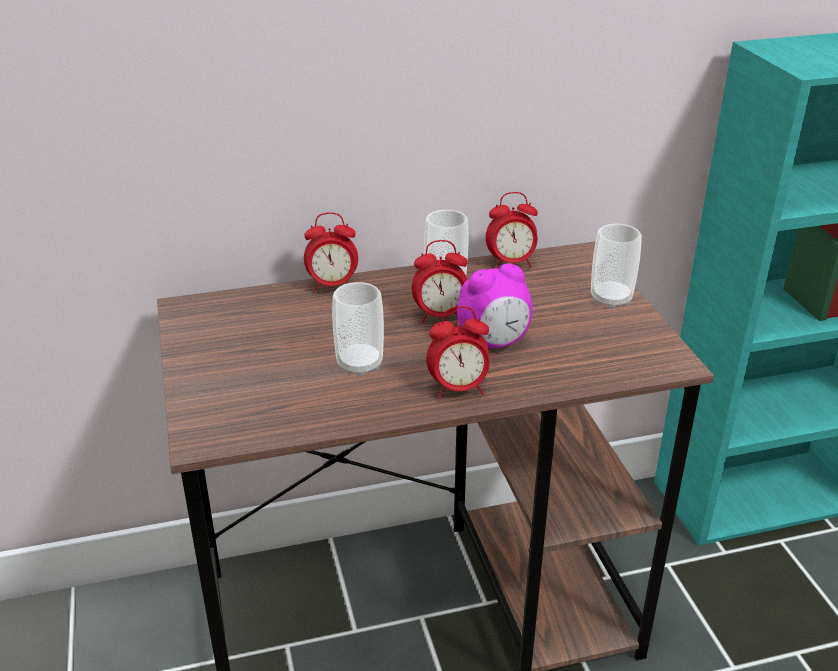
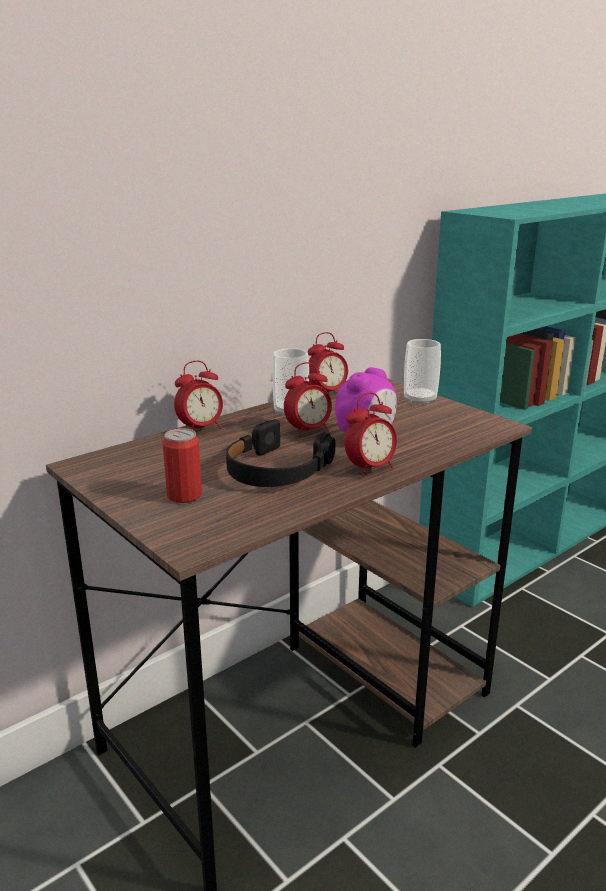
camera: 25 degrees left, 10 degrees down
(246, 373) = (184, 495): none -> can
(359, 364) = (276, 470): cup -> black headphones

